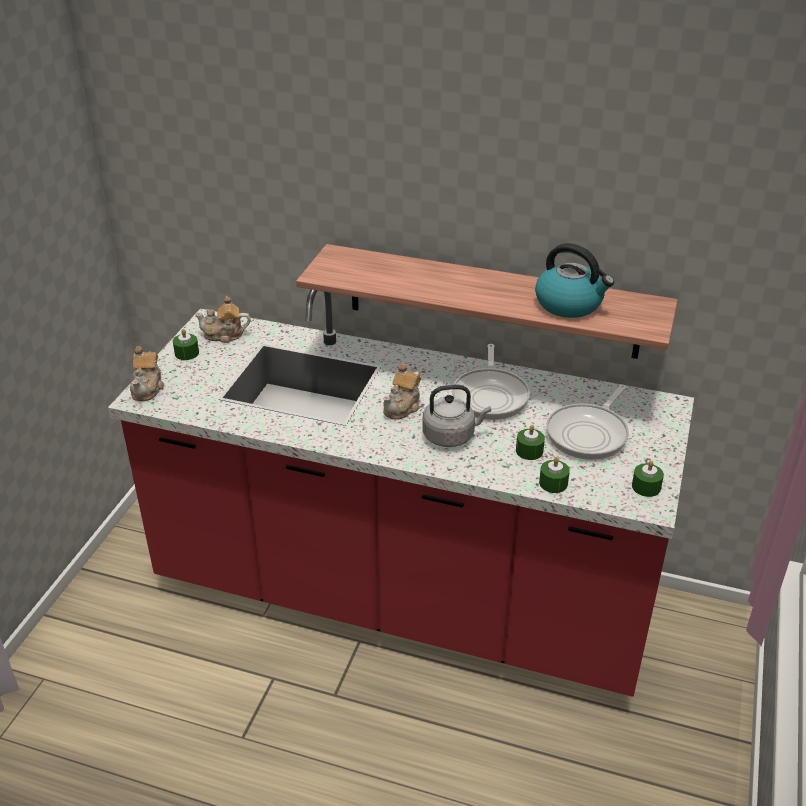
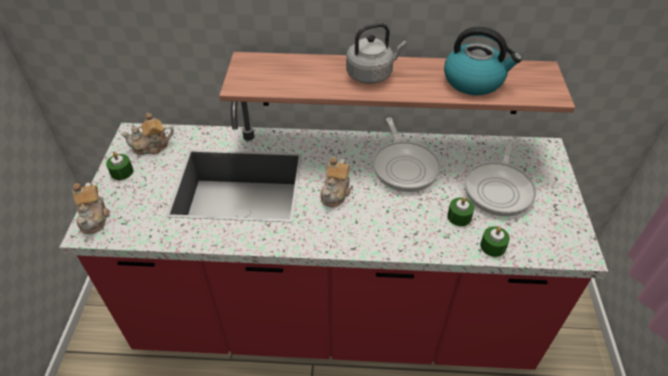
camera: 15 degrees left, 10 degrees up
(451, 436) = (388, 215): grey kettle -> grey kettle (371, 74)
(646, 487) = (567, 233): green candle -> none

